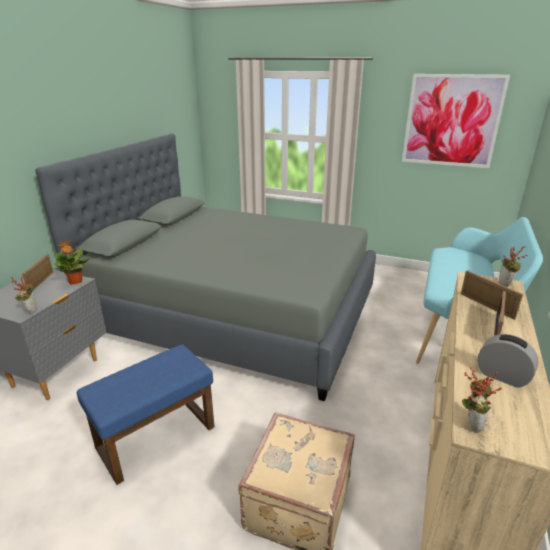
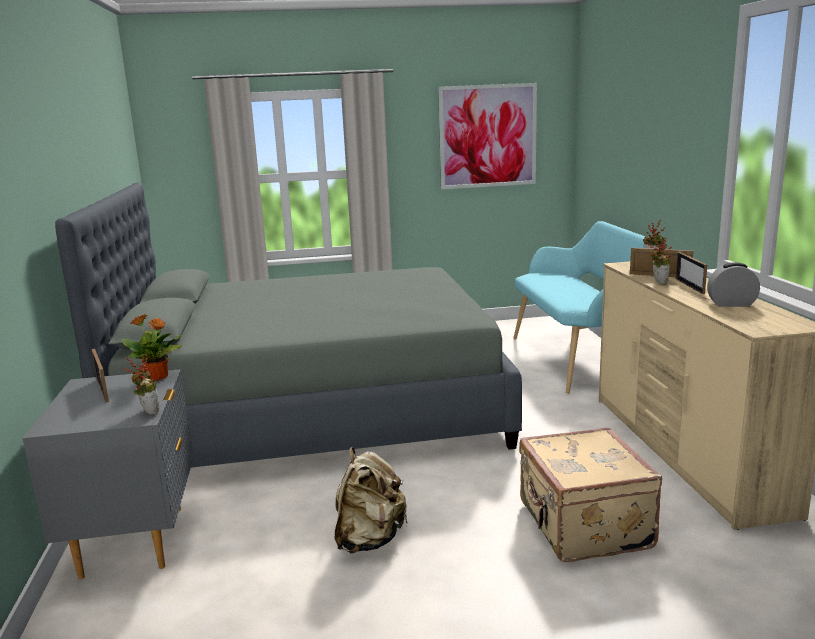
camera: 30 degrees left, 10 degrees down
(157, 436) = (369, 539): blue ottoman -> beige backpack
(471, 423) = (749, 327): potted plant -> potted plant (658, 282)

